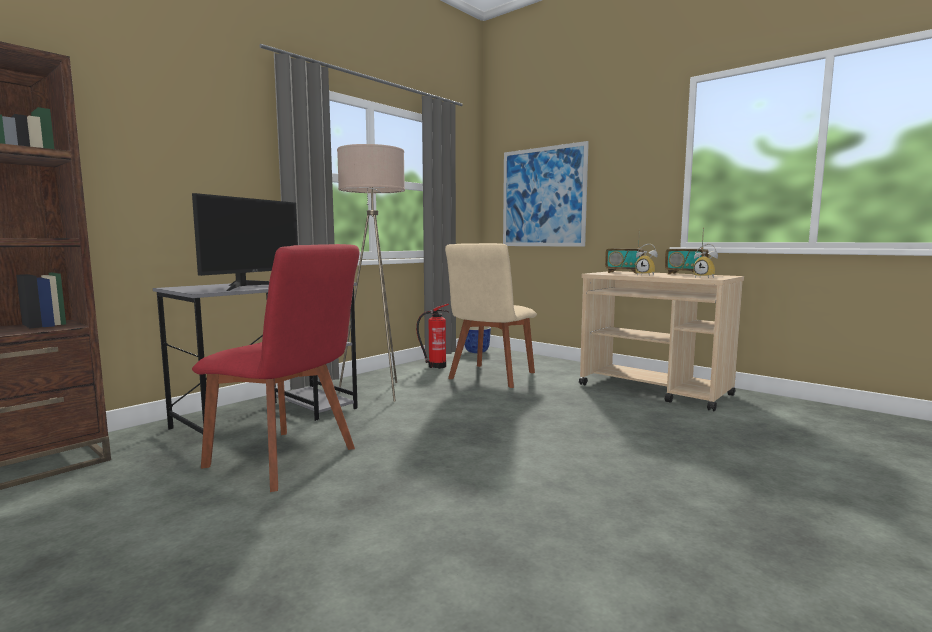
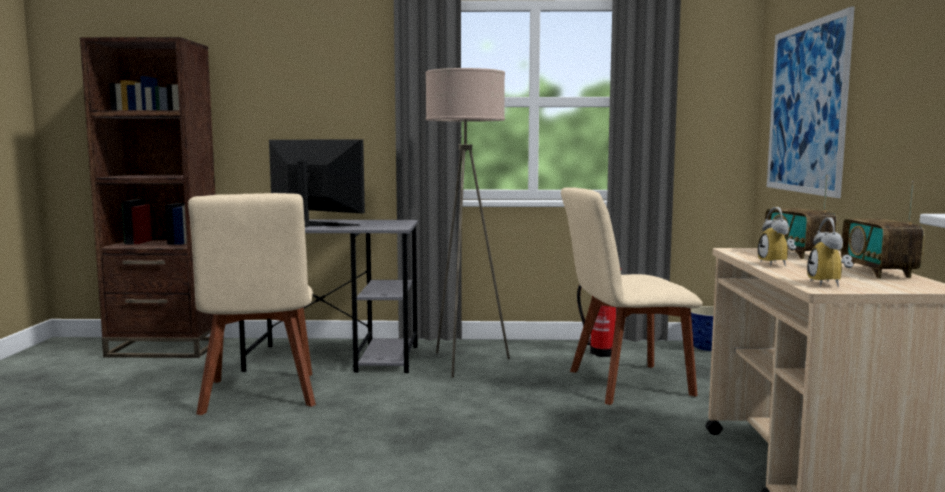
camera: 50 degrees right, 0 degrees up
(250, 286) = (313, 225): monitor -> monitor turned 135 degrees counterclockwise
(286, 459) = (259, 396): red chair -> beige chair

